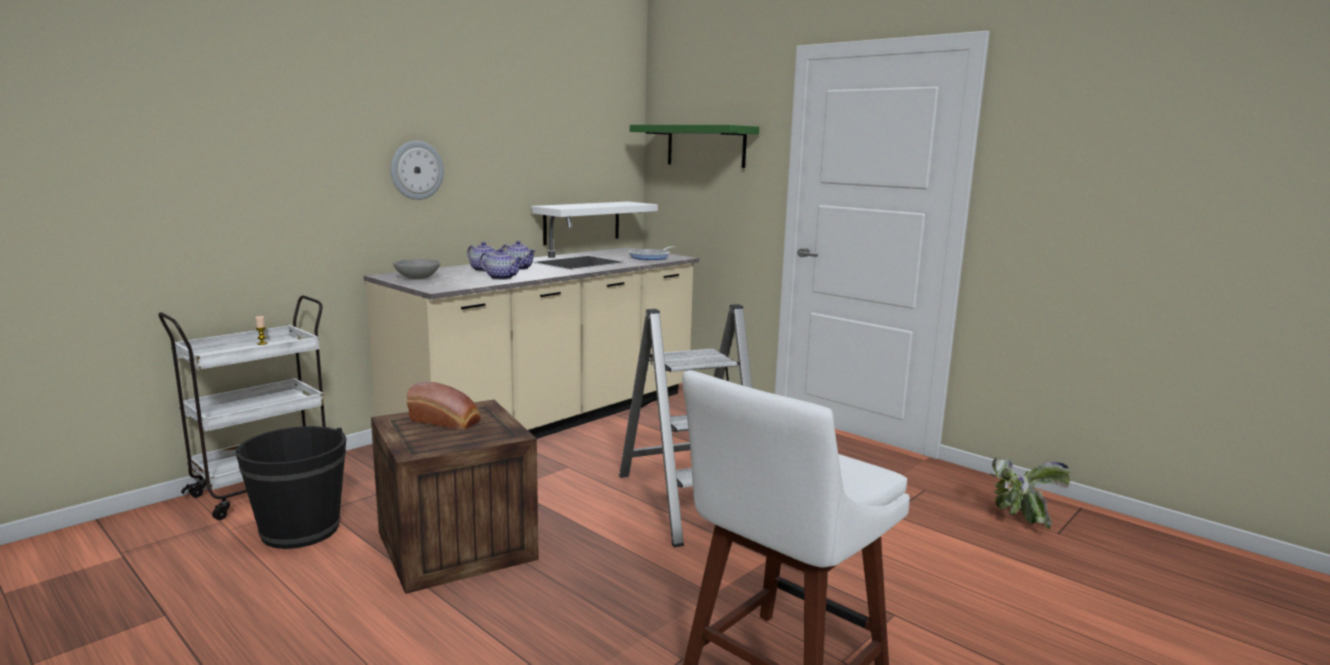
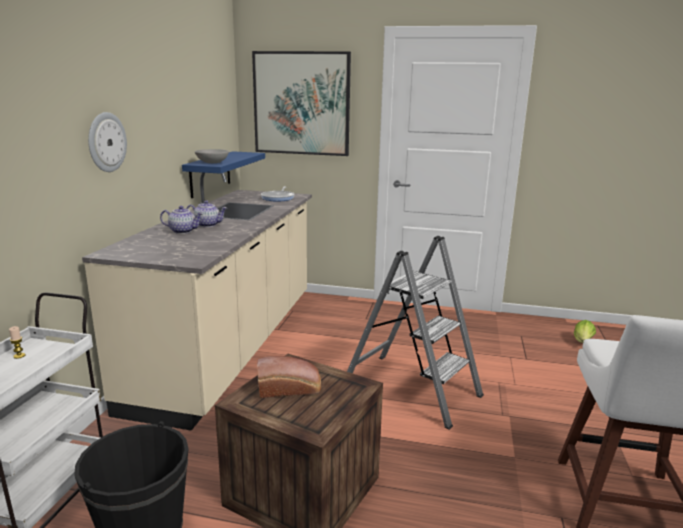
camera: 30 degrees left, 5 degrees up
(417, 278) = (145, 251): grey bowl -> grey bowl (212, 162)
(502, 278) = (220, 238): teapot -> none
(582, 222) = (210, 173): white shelf -> blue shelf
(706, 146) = (301, 104): green shelf -> picture
(1017, 519) = (582, 342): potted plant -> lettuce

